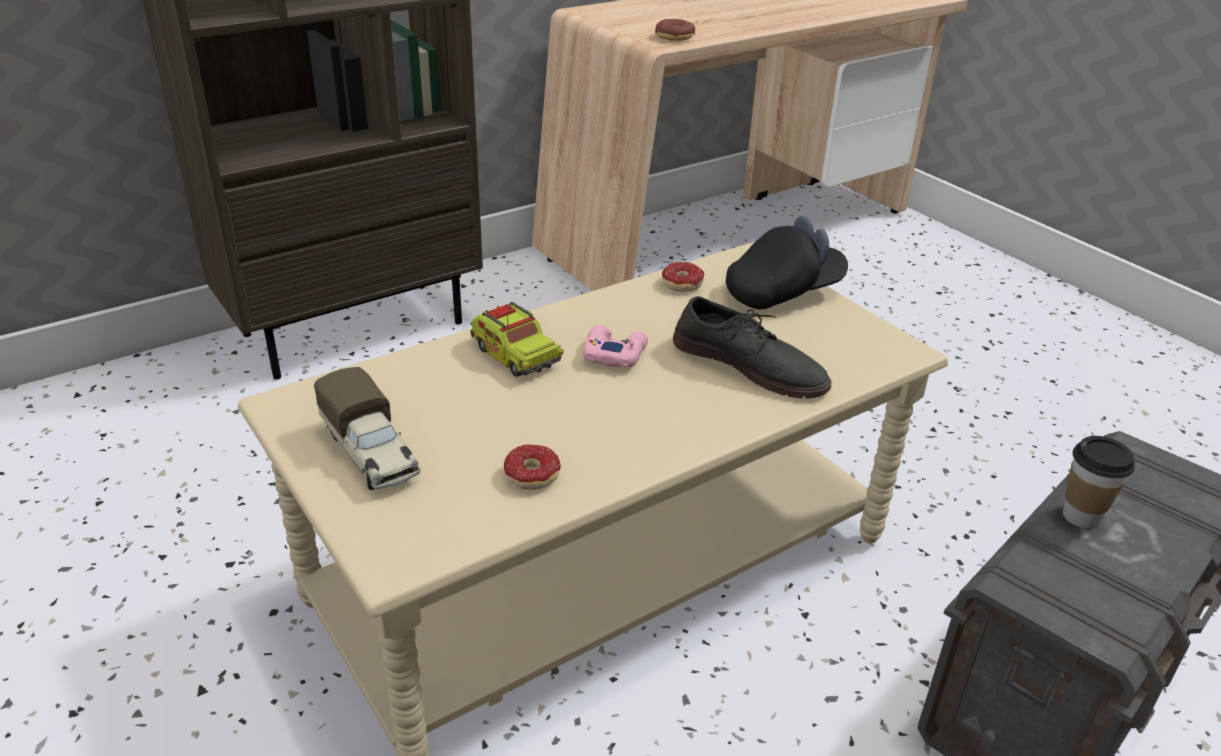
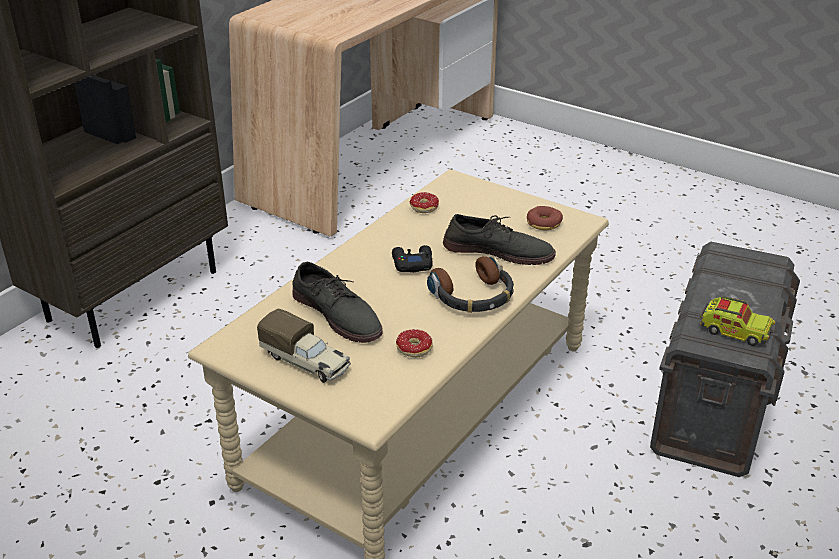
camera: 20 degrees left, 0 degrees up
(464, 398) = (338, 314): none -> grey shoe
(515, 355) = (350, 279): toy truck -> toy truck (734, 331)
(614, 353) = (412, 263): pink game controller -> black game controller
(670, 420) = (473, 296): none -> headphones
(674, 37) = (337, 27): donut -> donut (543, 223)
(783, 292) = (490, 199): black cap -> none
(1081, 516) = (711, 295): cup -> none

